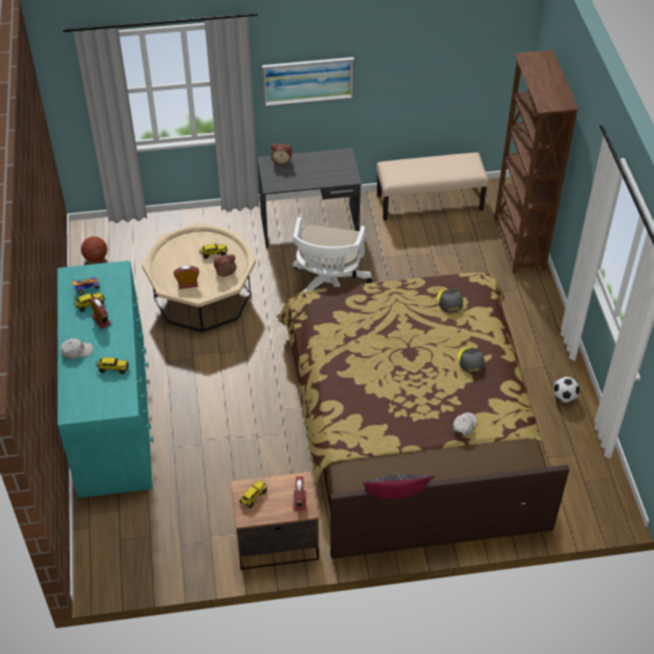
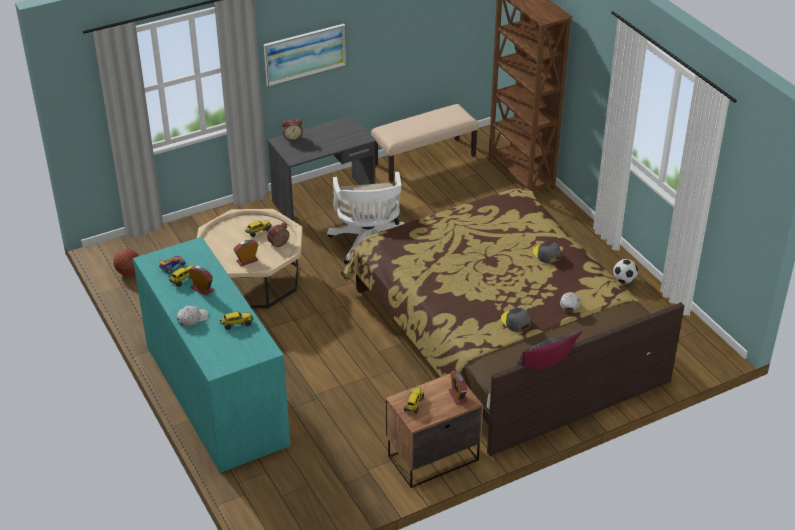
camera: 20 degrees left, 10 degrees down
(449, 301) = (502, 215): grey cap -> grey cap (515, 322)

